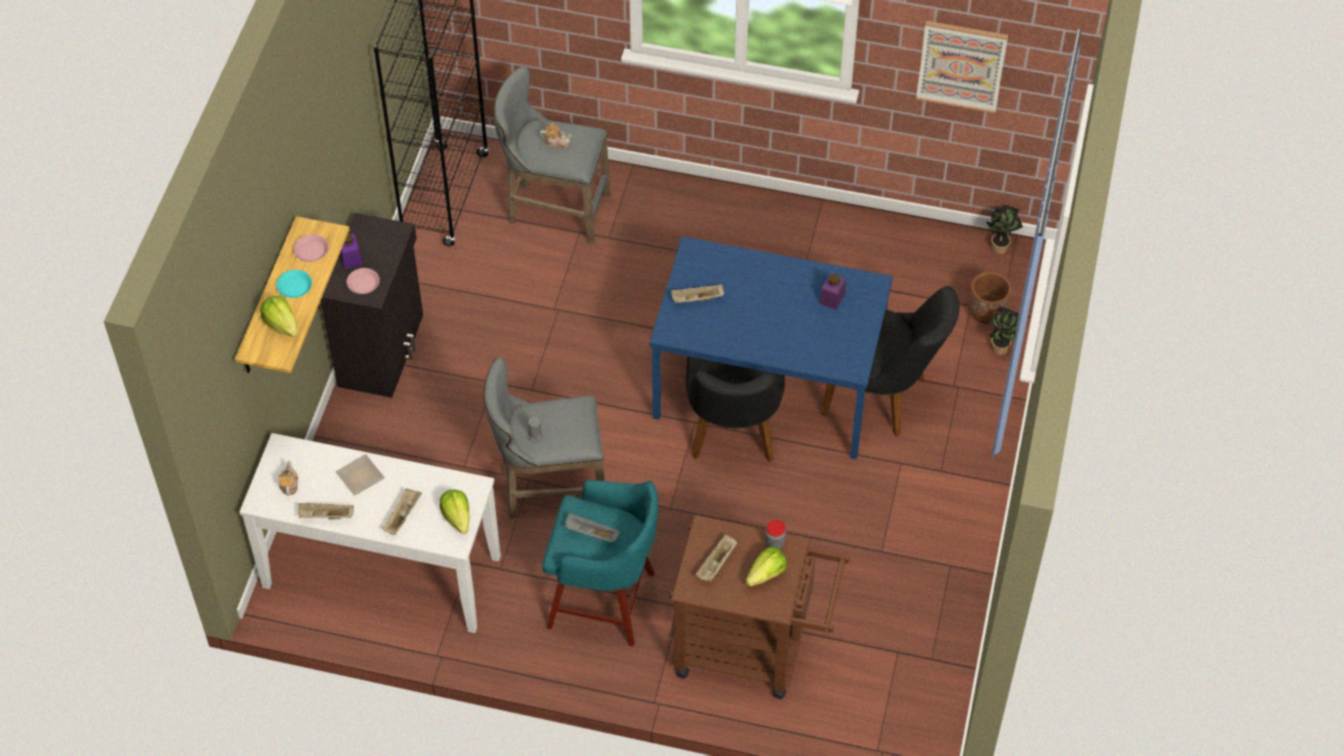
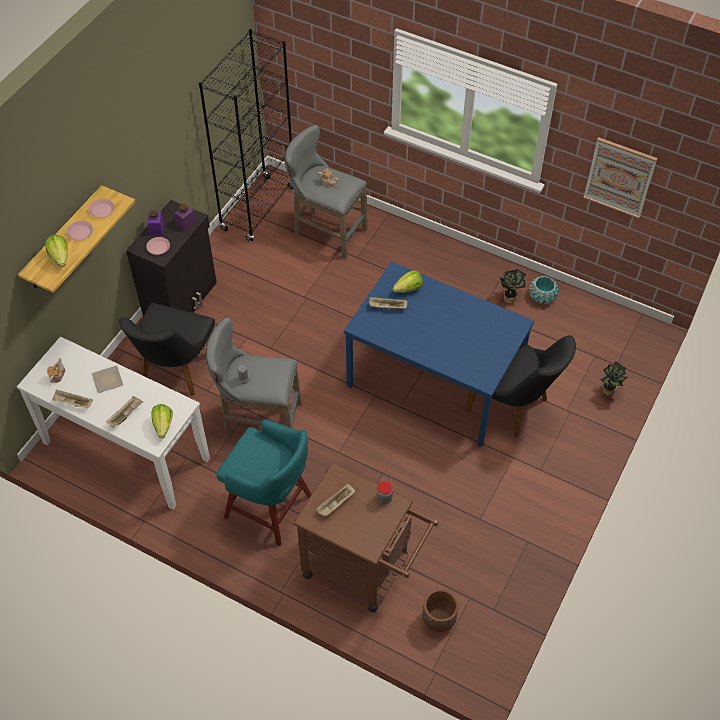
camera: 15 degrees right, 0 degrees up
(294, 286) = (80, 233): turquoise plate -> pink plate
(591, 533) = (256, 459): grey tray -> none
(732, 435) = (398, 410): black chair -> black chair (175, 372)
(766, 574) = (370, 521): lettuce -> lettuce (408, 289)
(832, 298) = (485, 327): purple jar -> purple jar (186, 223)
(878, 239) = (542, 296): none -> turquoise planter
(986, 313) = (605, 363): brown planter -> brown planter (438, 619)
(999, 245) = (627, 318): potted plant -> potted plant (510, 297)

